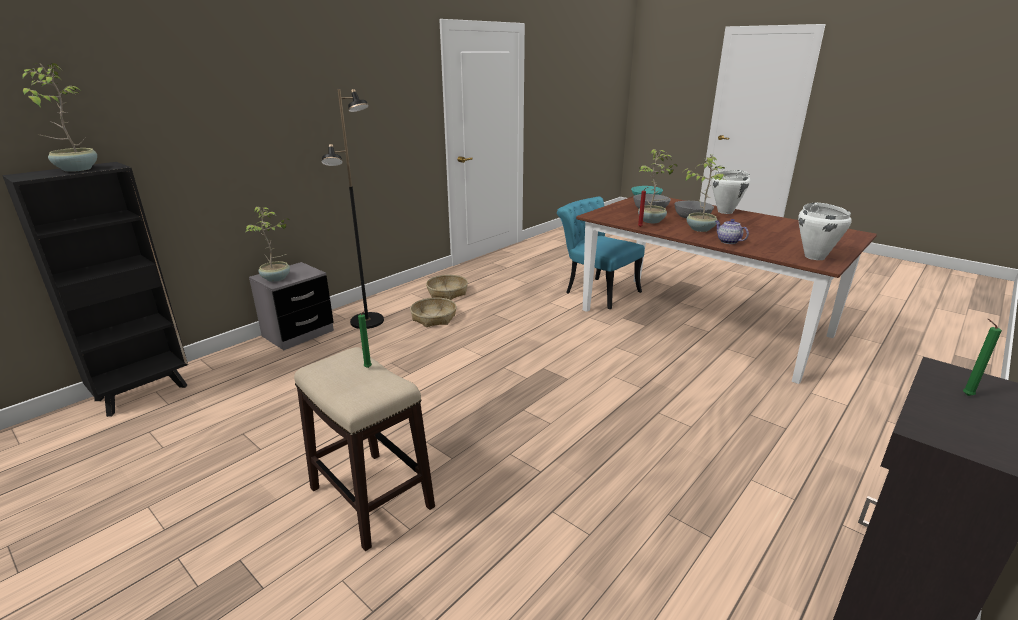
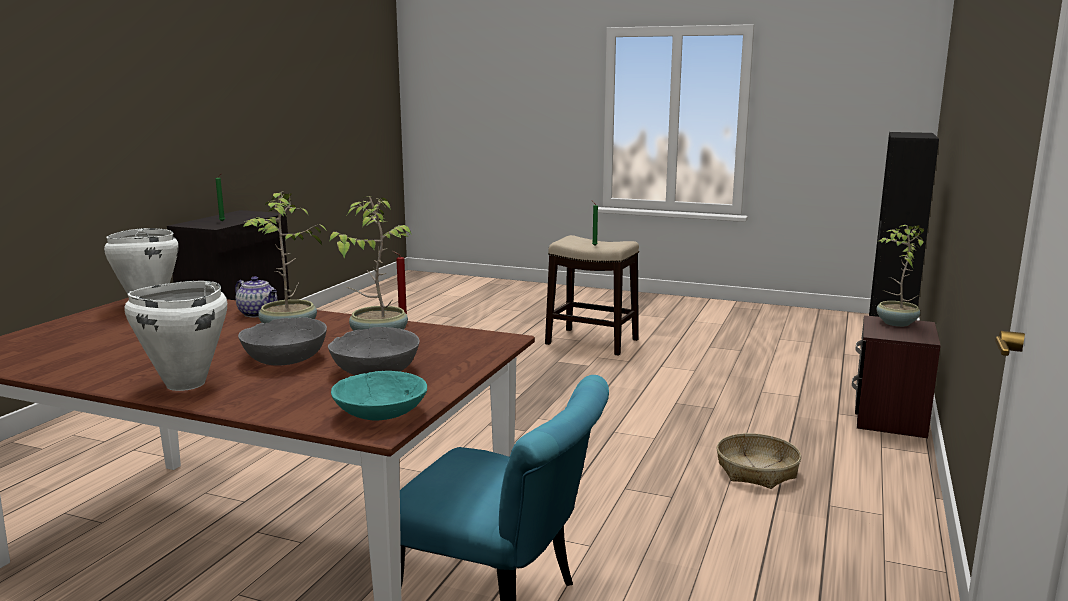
camera: 160 degrees right, 10 degrees down
(76, 169) = (913, 135): potted plant -> none
(298, 333) = (889, 418): grey nightstand -> brown nightstand
(367, 321) = (841, 448): black floor lamp -> none
(447, 292) = (820, 529): basket -> none

